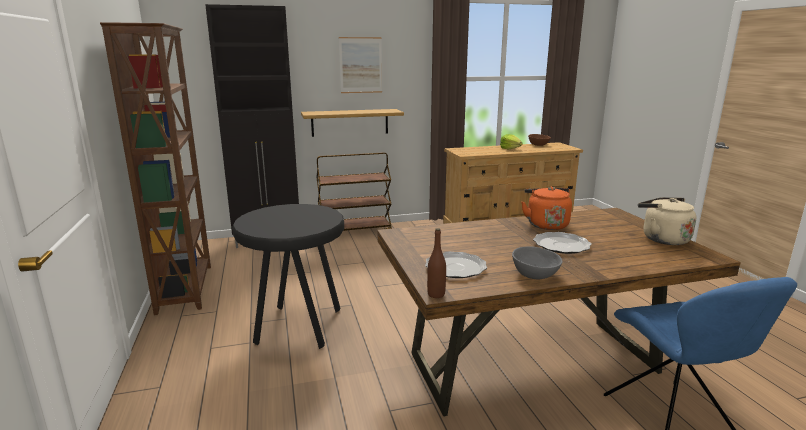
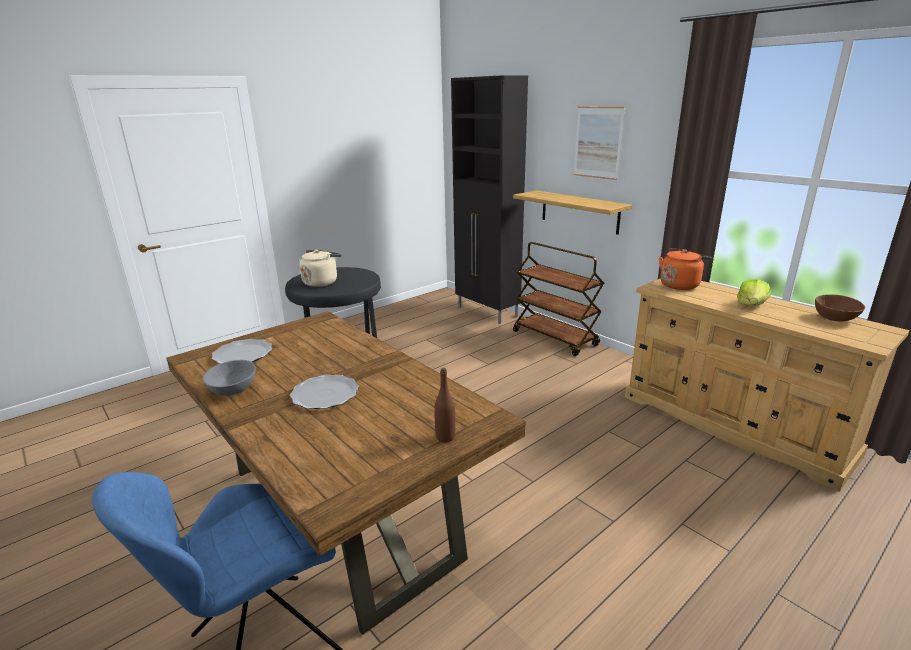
camera: 65 degrees right, 5 degrees up
(186, 288) = (376, 317): brown bookcase -> none
(436, 294) = (184, 357): brown bottle -> brown bottle (445, 437)
(546, 224) = (396, 378): orange kettle -> orange kettle (680, 285)
(662, 239) = (388, 464): beige kettle -> beige kettle (321, 282)

